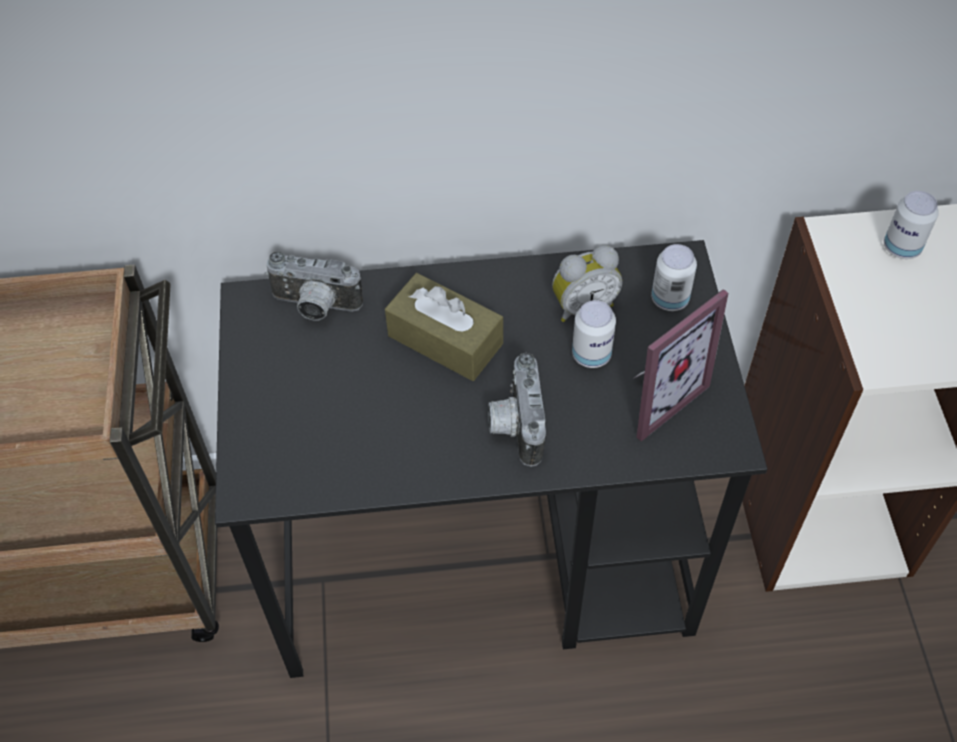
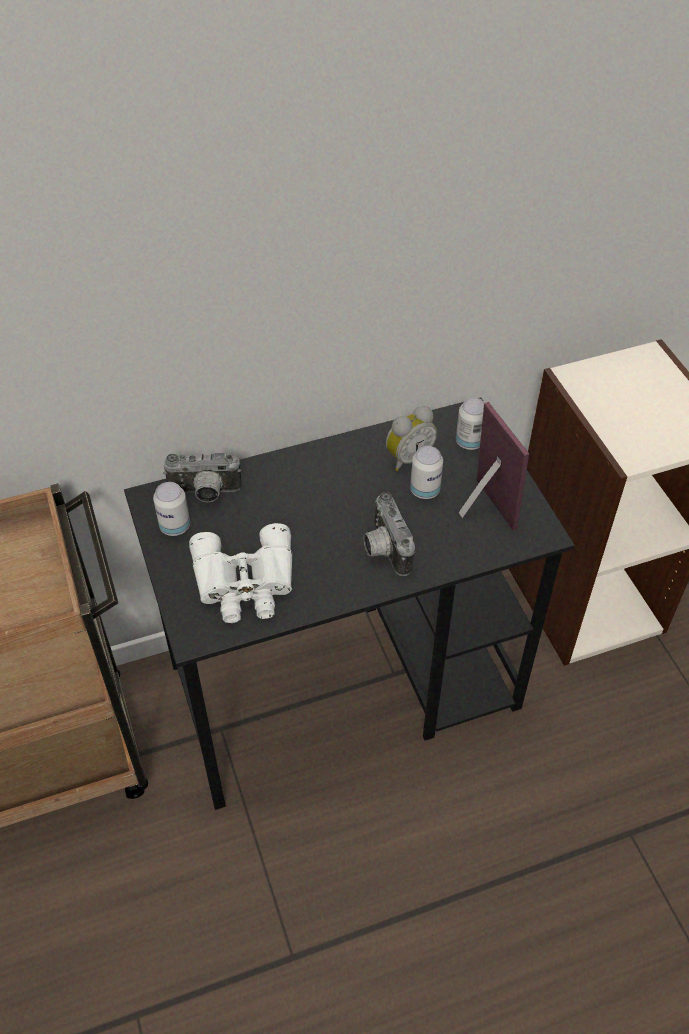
camera: 15 degrees left, 5 degrees down
(329, 435) = (245, 583): none -> white binoculars
(445, 340) = (312, 499): brown tissue box -> none
(655, 395) = (479, 510): picture frame -> picture frame turned 60 degrees counterclockwise
(901, 248) = (624, 377): can -> can (175, 526)

